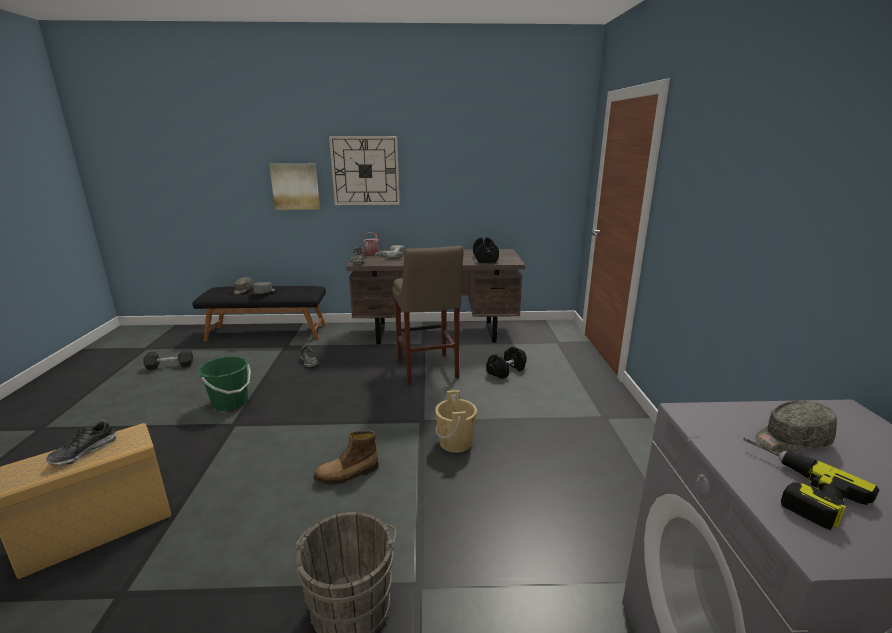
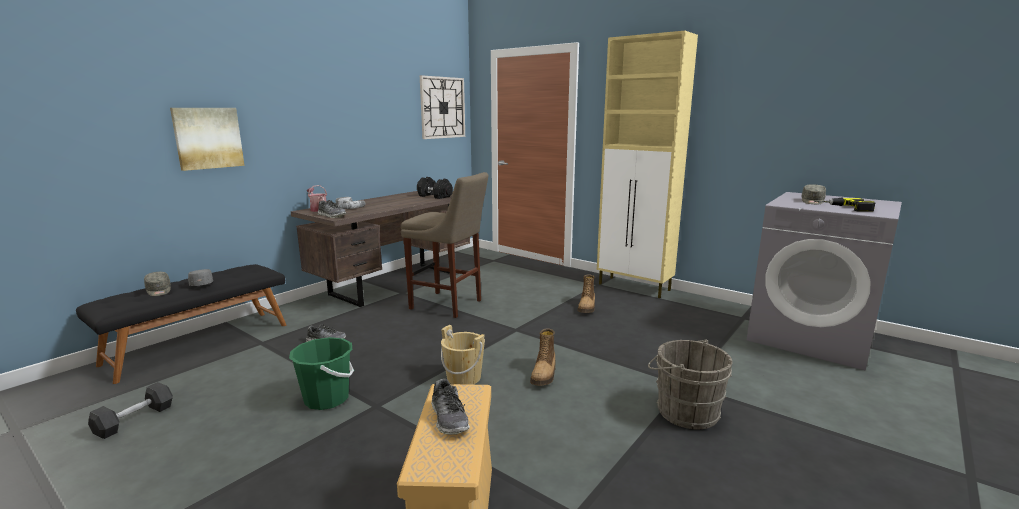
camera: 50 degrees left, 5 degrees down
(365, 171) = (293, 117): wall clock -> wall clock (442, 107)
(455, 442) = (561, 328): beige bucket -> beige bucket (463, 377)
(506, 371) = (500, 285): black dumbbell -> none
(529, 436) = (587, 308): none -> boot
(642, 443) = (635, 287): none -> beige cabinet

